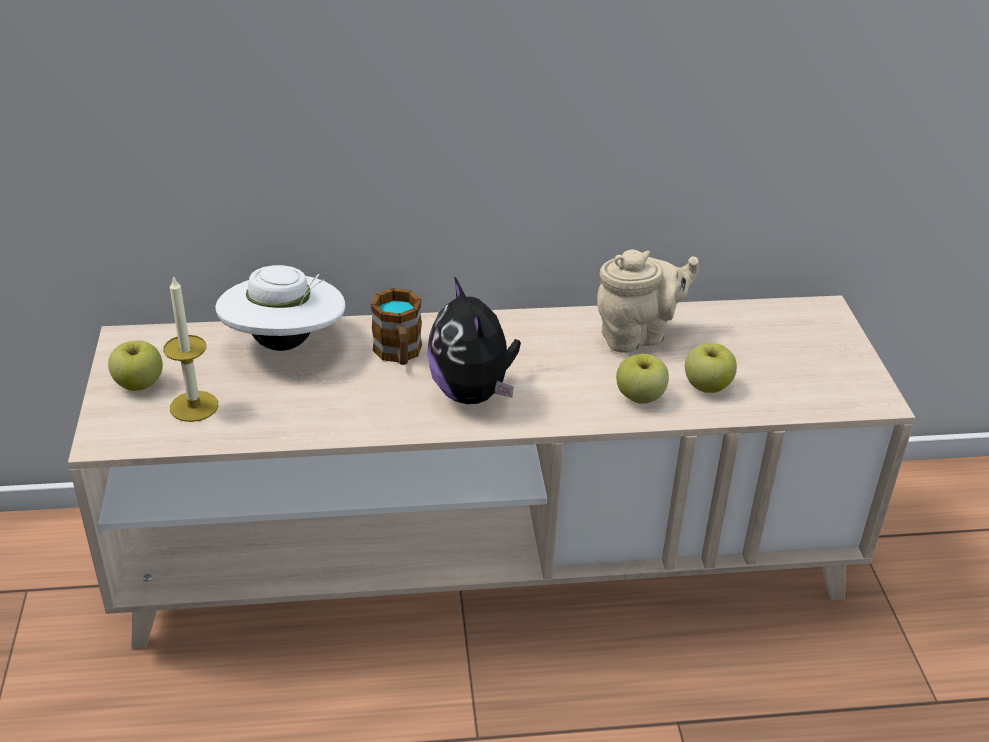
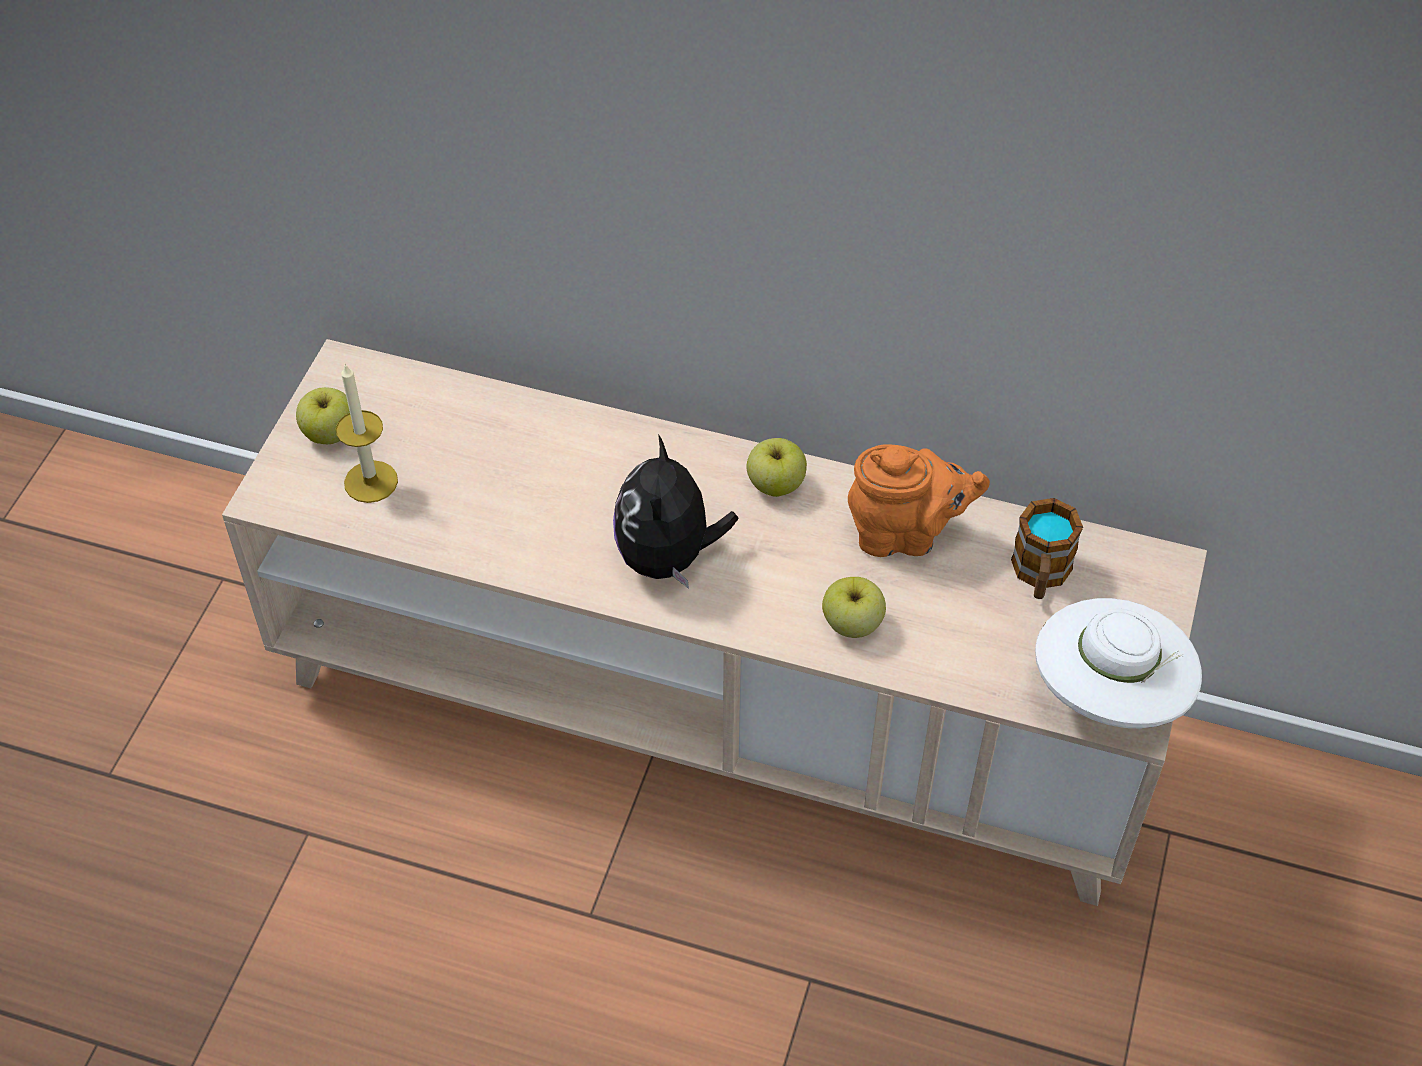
camera: 25 degrees right, 15 degrees up
(285, 344) = (502, 423): white hat -> white hat (1108, 696)
(399, 354) = (617, 477): mug -> mug (1040, 575)
(637, 335) = (905, 534): beige teapot -> orange teapot
(707, 386) = (940, 633): apple -> apple (775, 484)

